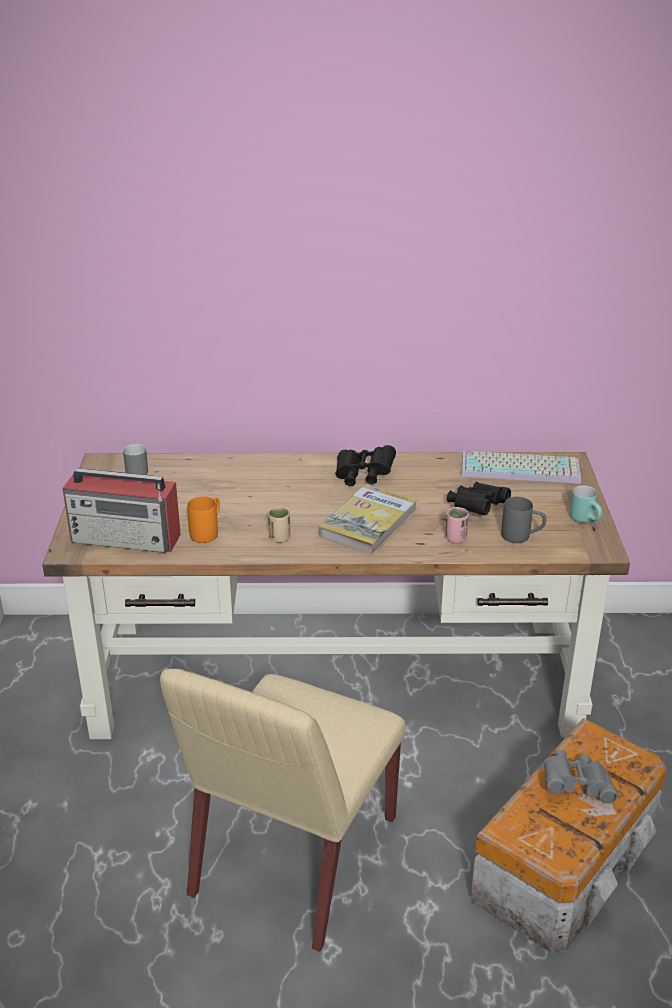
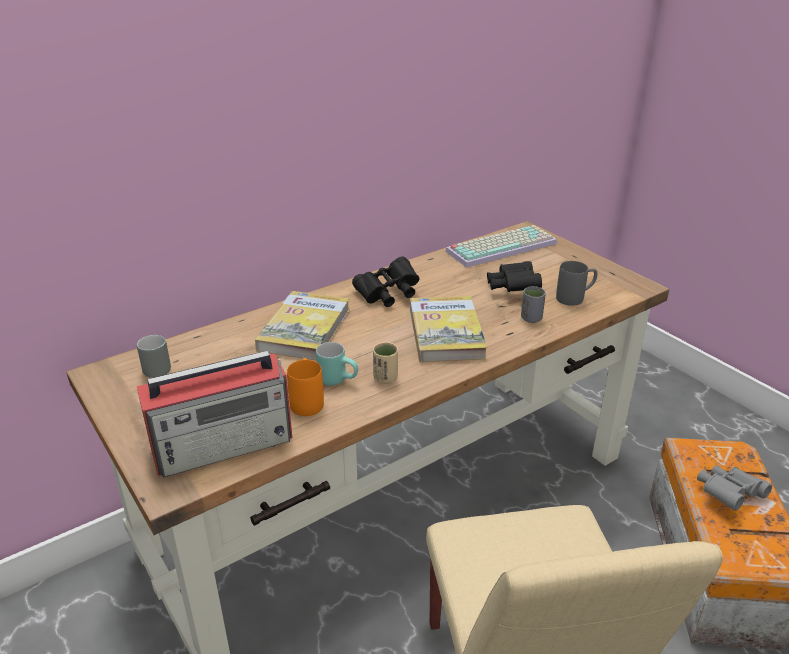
camera: 35 degrees left, 0 degrees up
(266, 481) = (304, 329): none -> book
(455, 539) = (531, 318): pink cup -> grey cup
(586, 519) = (598, 268): turquoise mug -> turquoise mug (338, 379)

